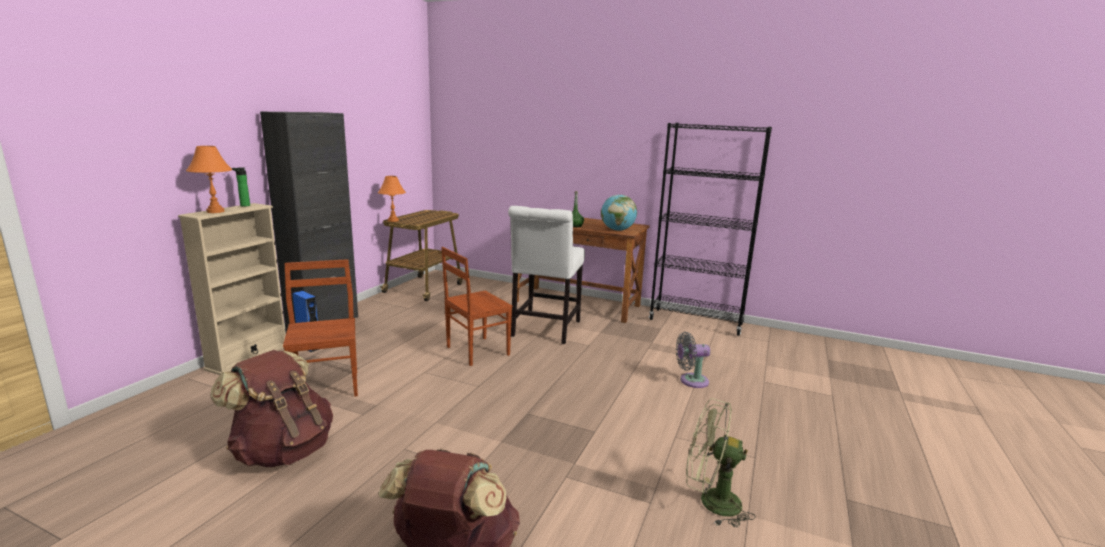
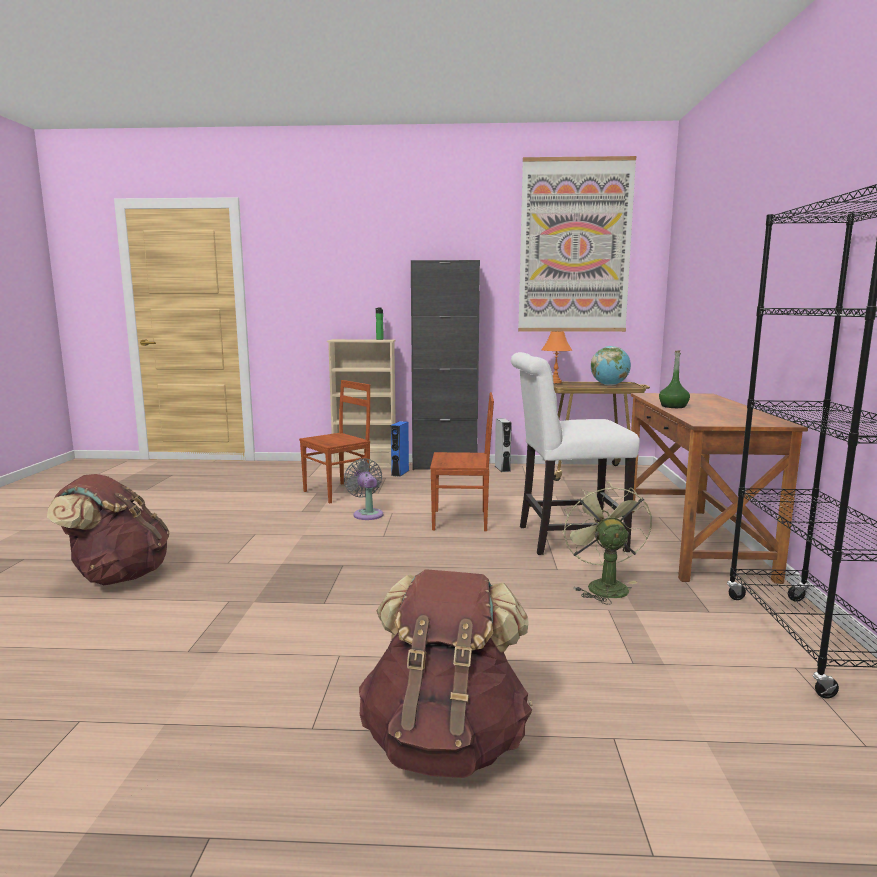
camera: 70 degrees right, 5 degrees down
(215, 211) = (350, 339): orange table lamp -> none
(283, 451) = (239, 504): brown backpack -> brown backpack (445, 742)
(368, 308) = (502, 468): none -> grey speaker
(381, 99) = (575, 246): none -> picture
(476, 351) = (461, 521): brown chair -> brown chair turned 150 degrees clockwise
(617, 230) = (706, 419): globe -> globe (609, 385)
(691, 381) = (526, 655): grey fan -> grey fan (367, 514)
(710, 502) = (191, 692): green fan -> green fan (603, 586)

